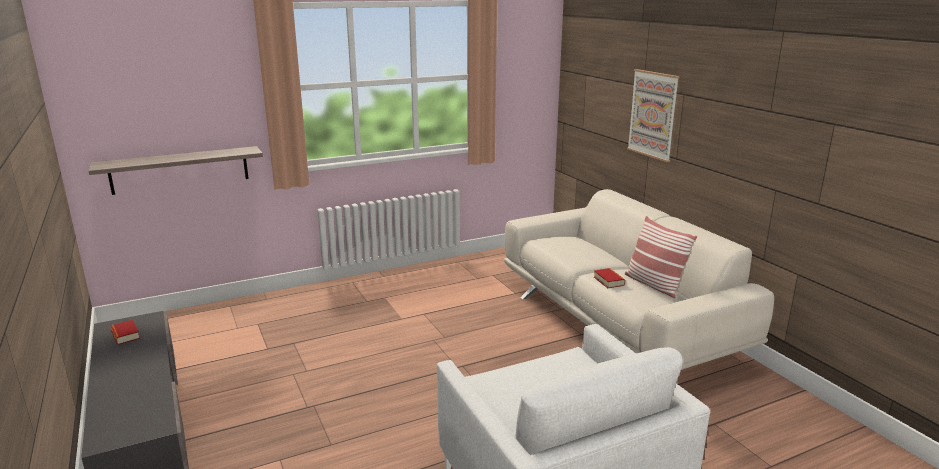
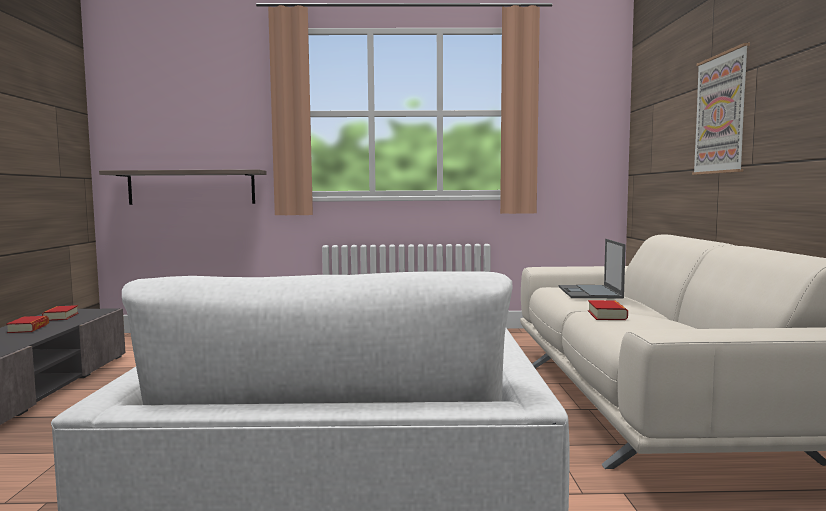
camera: 25 degrees right, 15 degrees down
(125, 359) = (28, 328): none -> book
(572, 248) = (590, 292): none -> laptop
(654, 284) = (683, 327): pillow -> none

